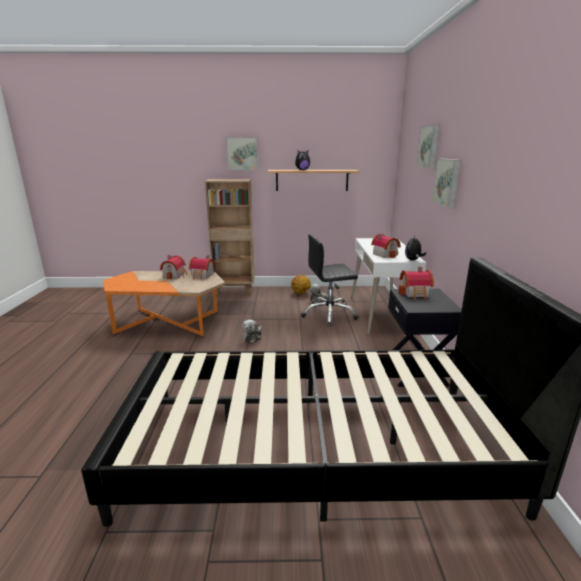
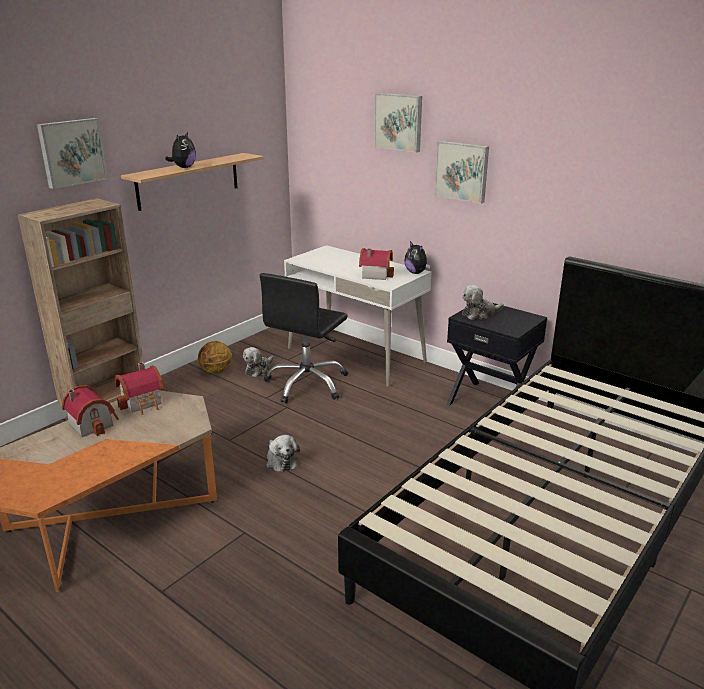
camera: 50 degrees left, 5 degrees up
(416, 294) = (479, 314): toy house -> plush toy

